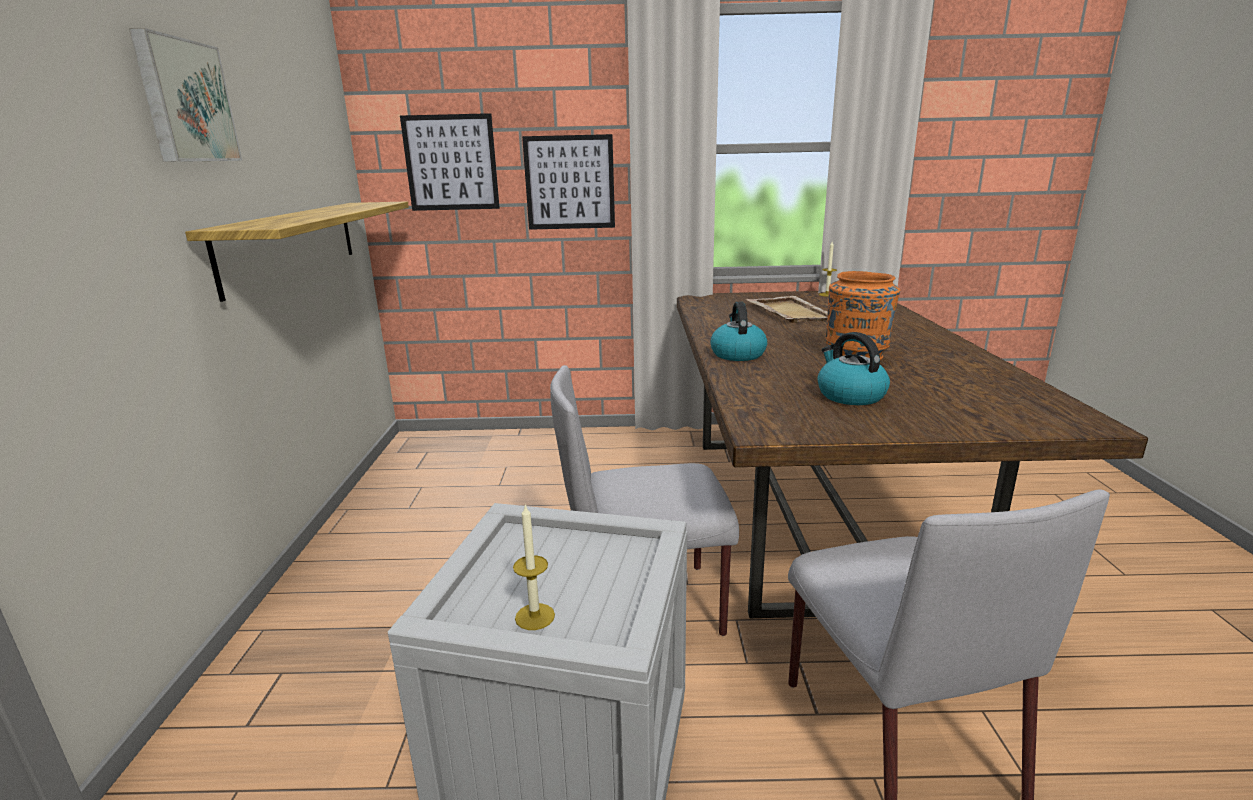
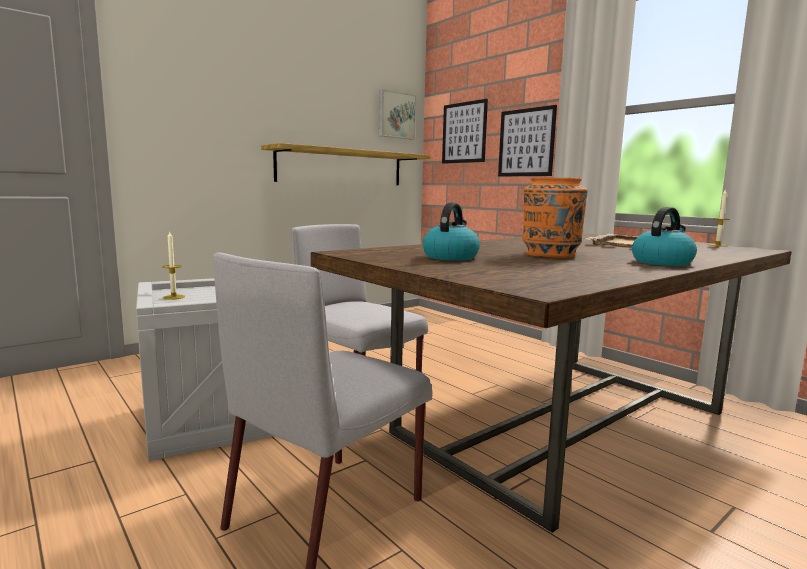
camera: 50 degrees right, 10 degrees down
(184, 101) = (280, 90): picture -> picture (396, 115)
(737, 354) = (480, 244): kettle -> kettle (662, 262)

